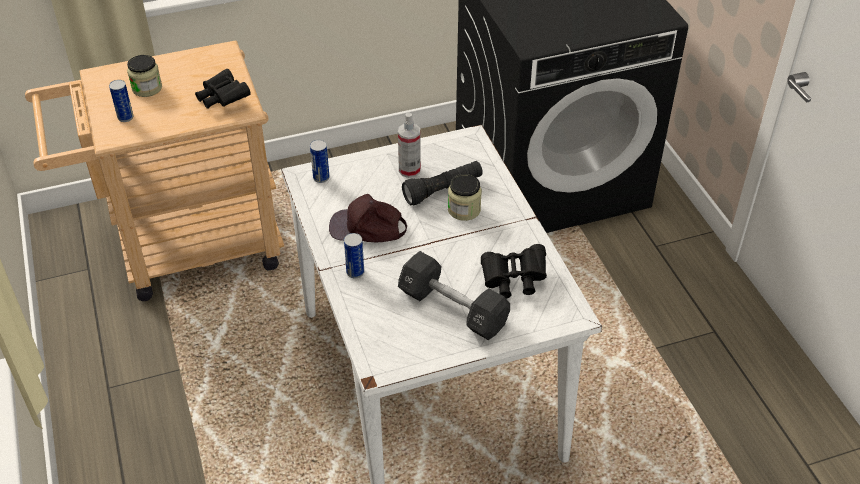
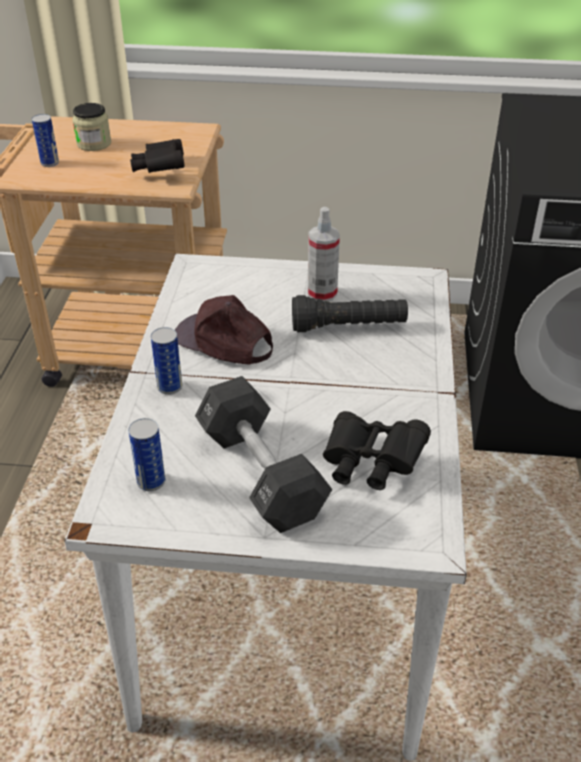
camera: 25 degrees right, 5 degrees down
(321, 178) = (211, 274): can -> can (151, 482)
(464, 210) = (360, 356): jar -> none

